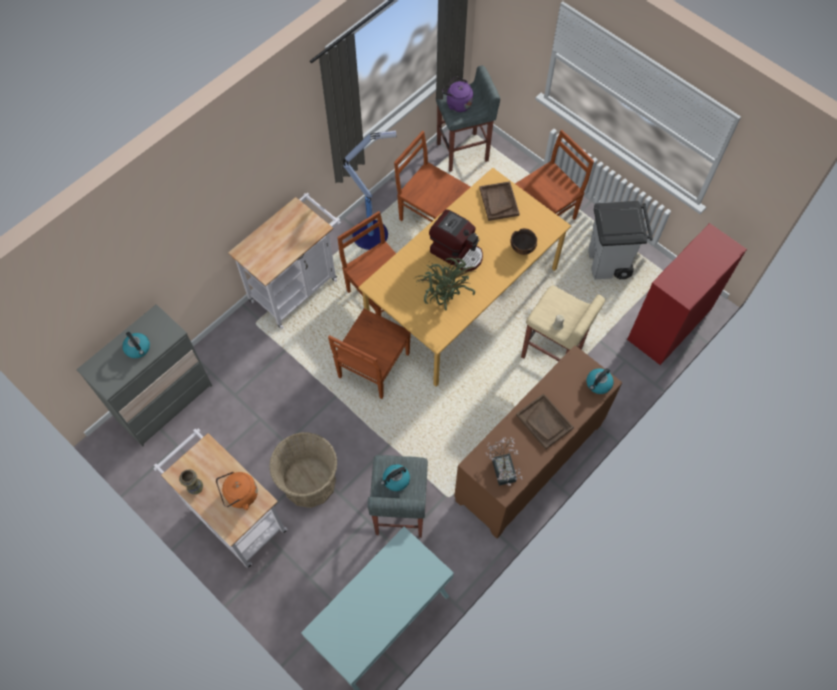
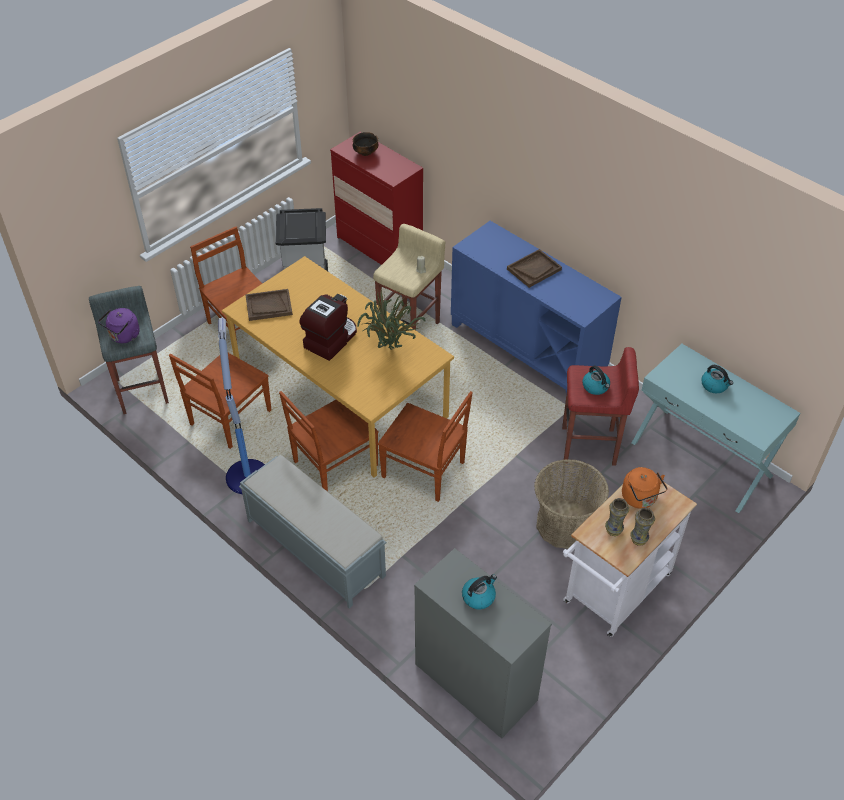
camera: 90 degrees left, 15 degrees down
(208, 468) = (614, 530): none -> vase
(297, 286) = (314, 547): white cart -> grey bench
(399, 512) = (590, 446): grey stool -> red stool
(503, 467) = (582, 297): potted plant -> none
(522, 248) = (329, 290): bowl -> bowl (365, 153)
(529, 463) = (527, 348): brown cabinet -> blue cabinet
(598, 384) = (493, 234): kettle -> kettle (714, 385)

